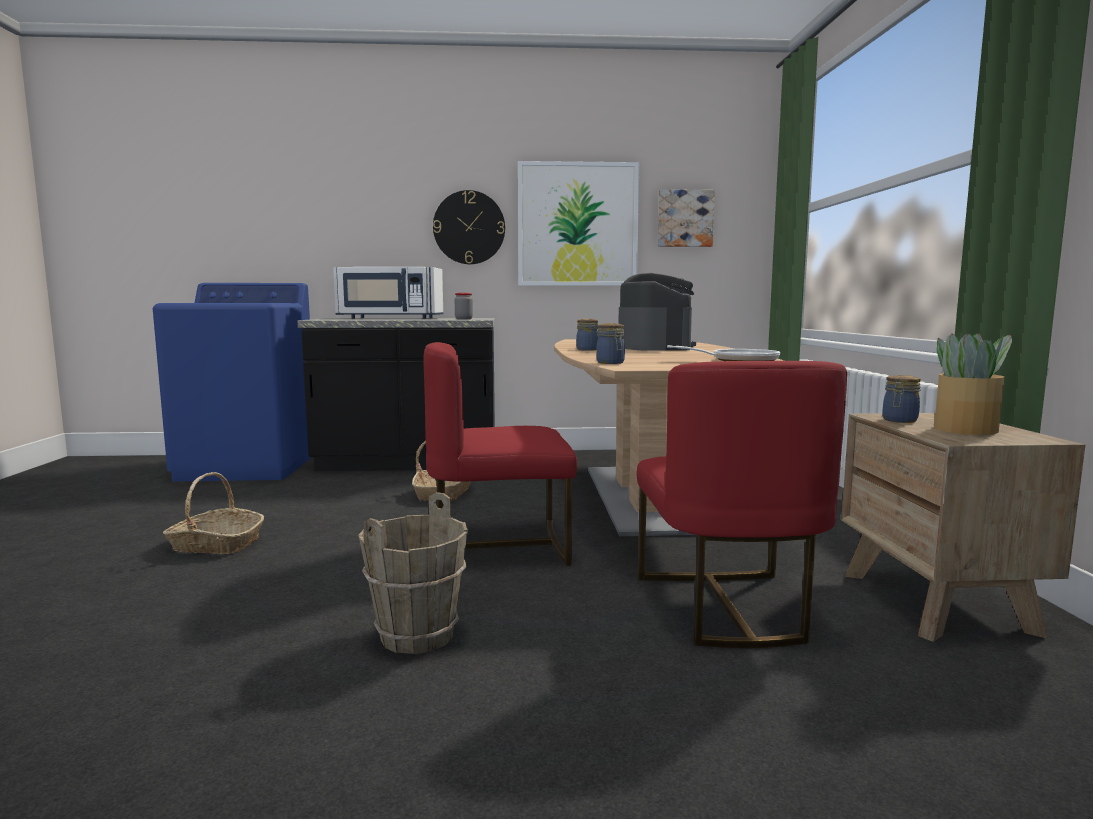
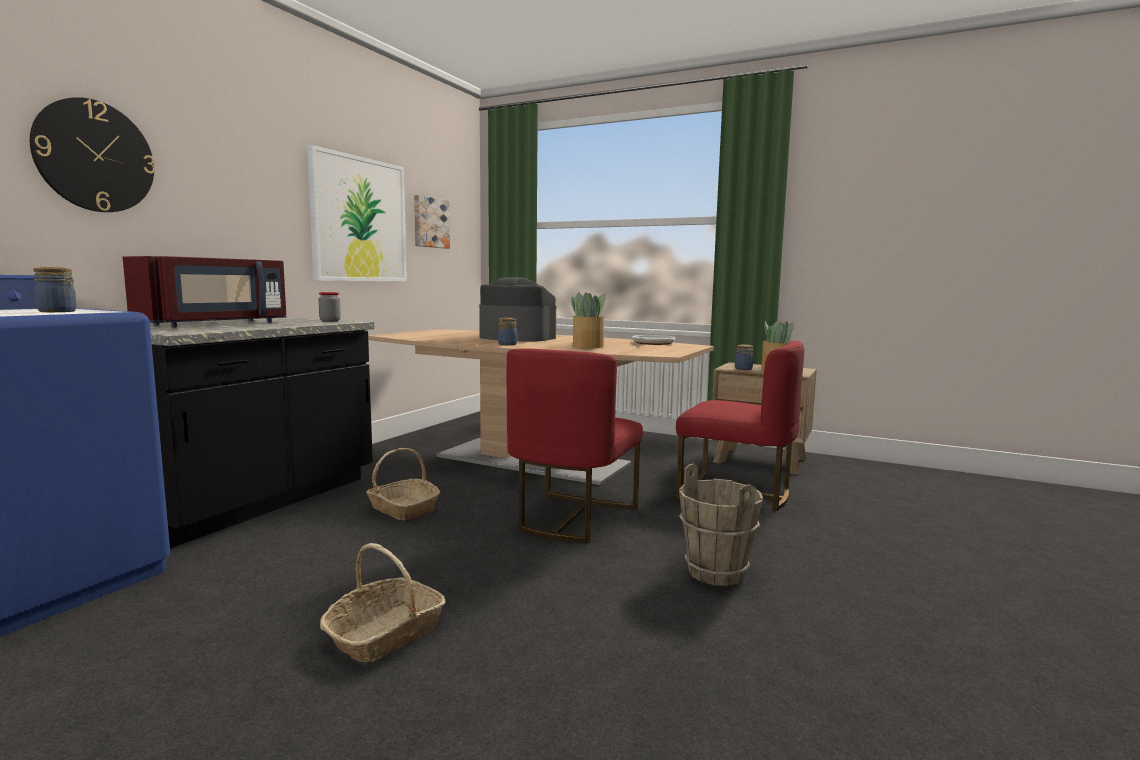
camera: 60 degrees left, 0 degrees up
(389, 318) = (216, 324): white microwave -> red microwave
(469, 227) = (263, 212): wall clock -> wall clock (95, 156)
(611, 363) = (629, 352): jar -> jar (59, 311)
(637, 356) = (588, 346): none -> potted plant

